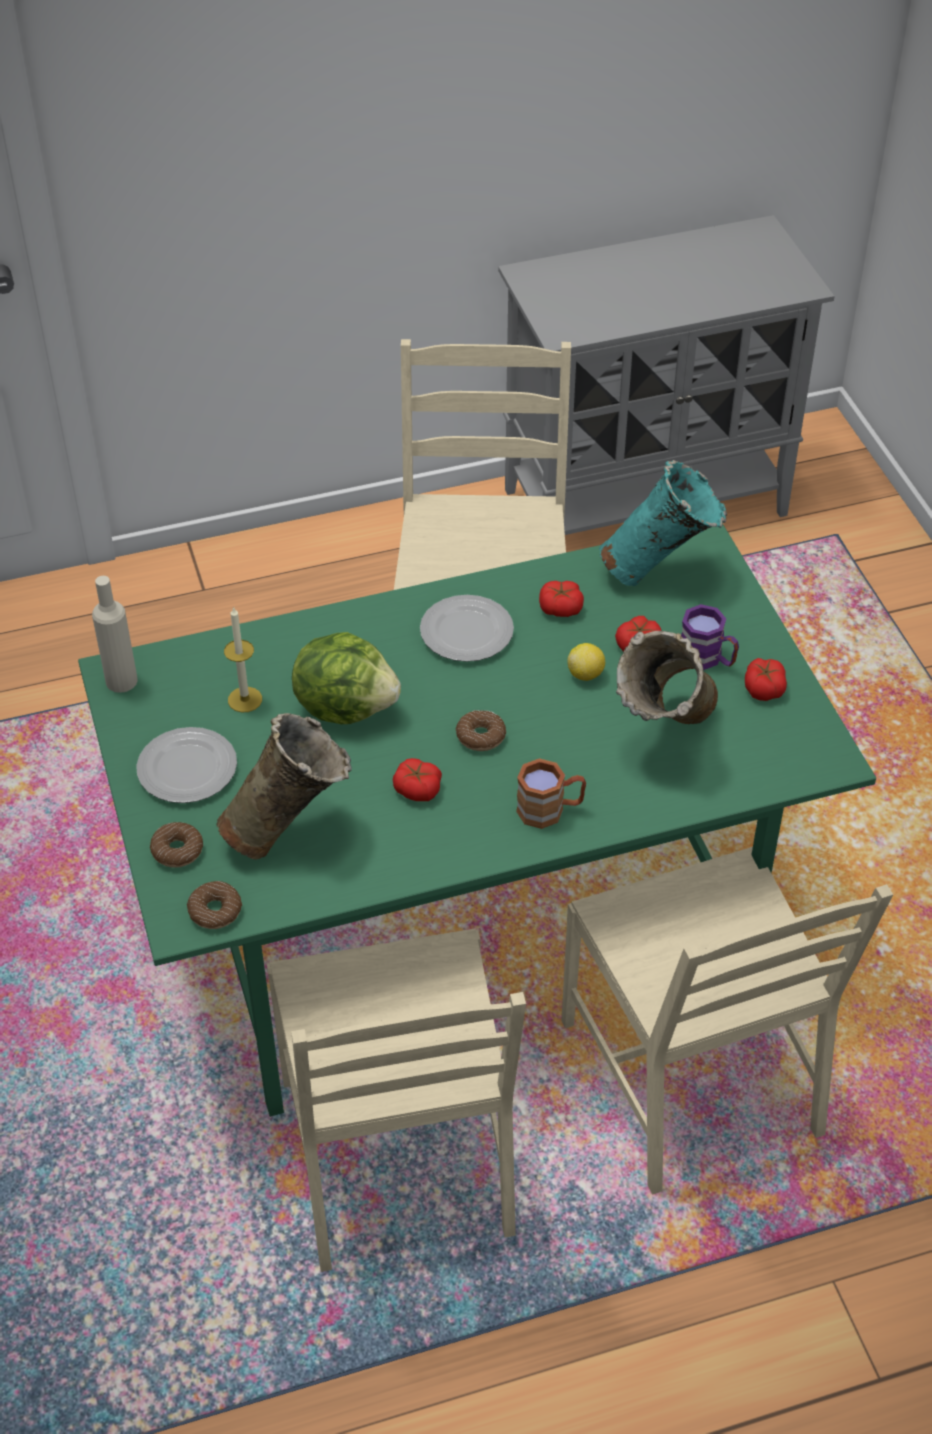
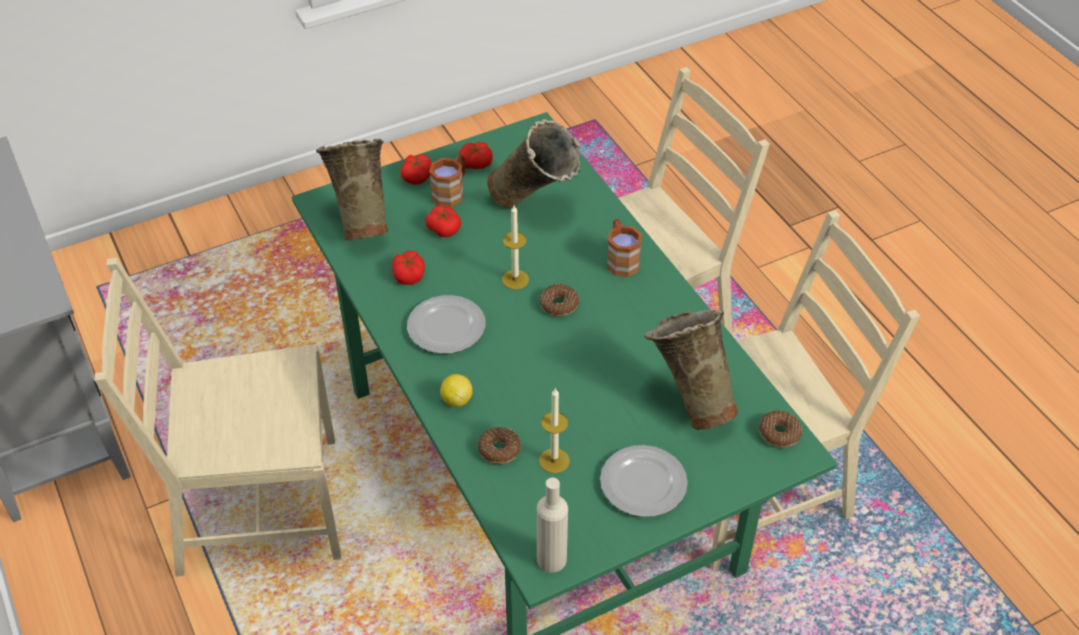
camera: 100 degrees left, 0 degrees up
(177, 850) = (730, 471): donut -> donut (499, 450)
(346, 706) = (545, 391): lettuce -> none
(417, 789) = (622, 333): tomato -> tomato (417, 176)
(533, 701) = (515, 279): none -> candle
(586, 674) = (480, 254): lemon -> lemon (456, 400)
(660, 574) = (362, 222): turquoise vase -> beige vase
(708, 659) = (451, 192): purple mug -> brown mug

